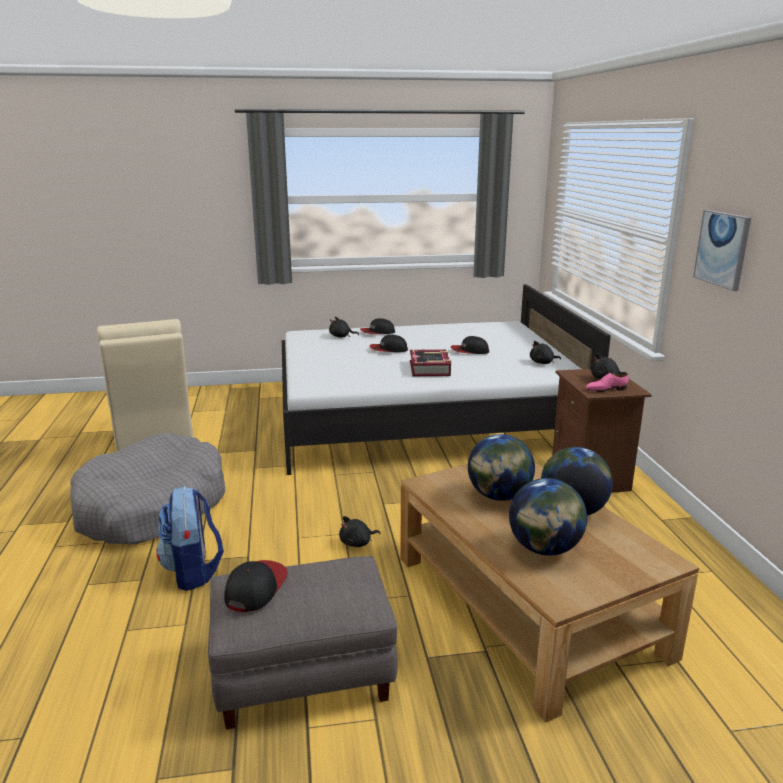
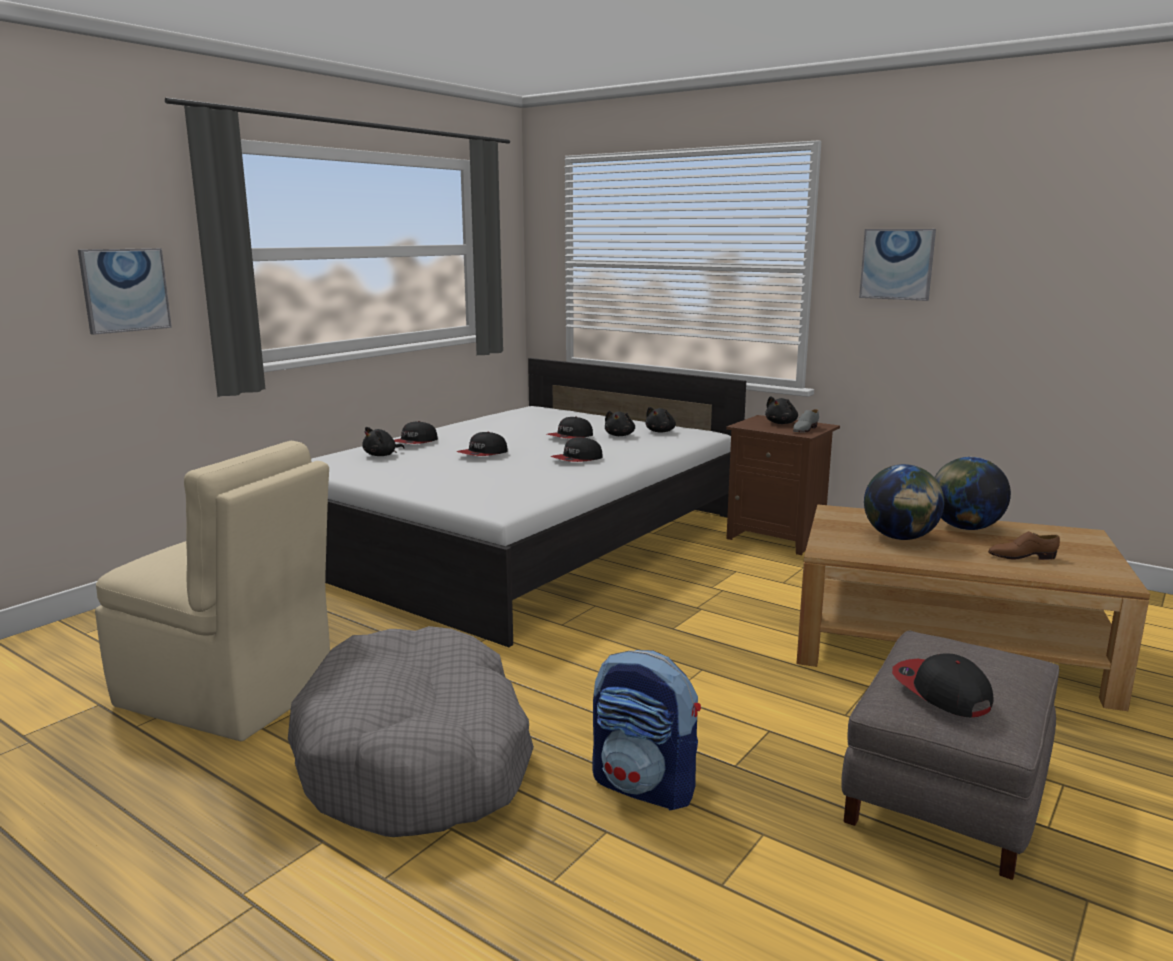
camera: 45 degrees left, 5 degrees down
(213, 218) = (125, 290): none -> picture
(357, 543) = (732, 670): black plush toy -> black plush toy (620, 435)
(430, 368) = (577, 459): book -> cap
(544, 549) = (1021, 557): globe -> brown shoe
(605, 389) = (804, 429): pink shoe -> grey shoe

